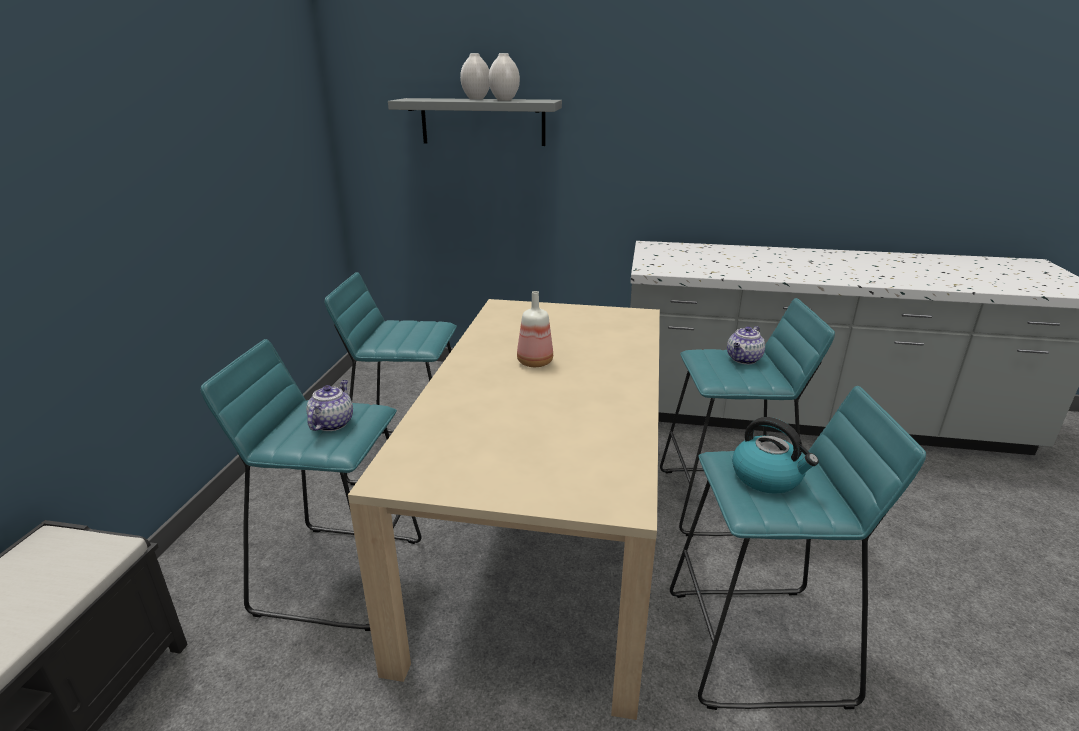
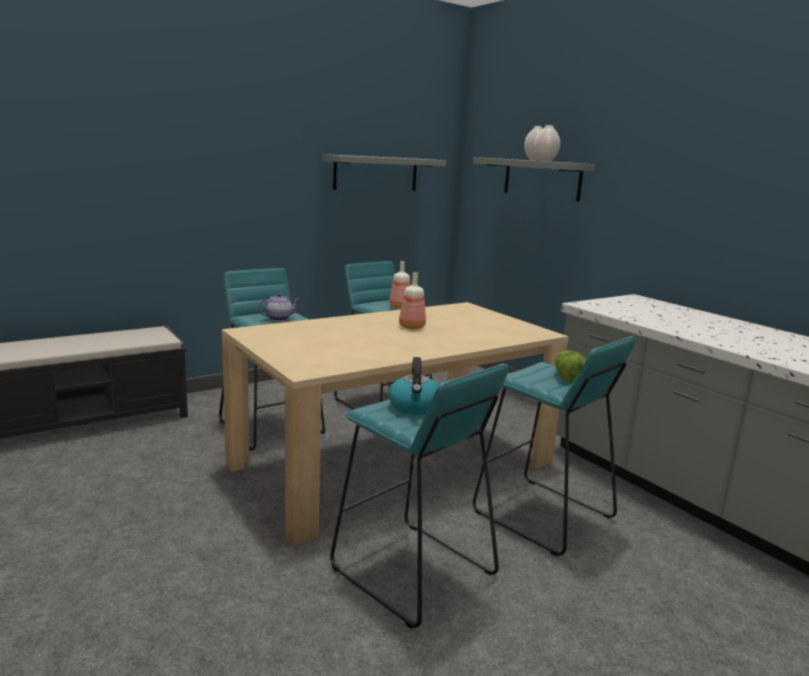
camera: 45 degrees right, 10 degrees down
(254, 141) = (376, 173): none -> grey shelf
(421, 332) = (400, 307): none -> bottle
(743, 359) = (567, 377): teapot -> lettuce

